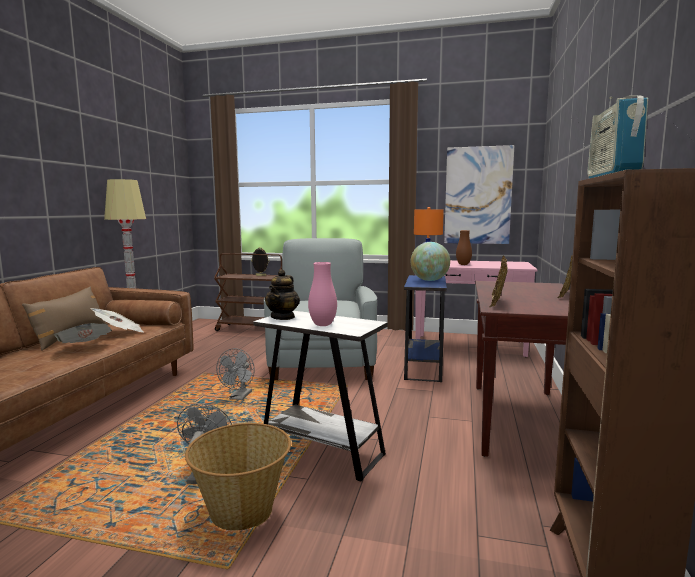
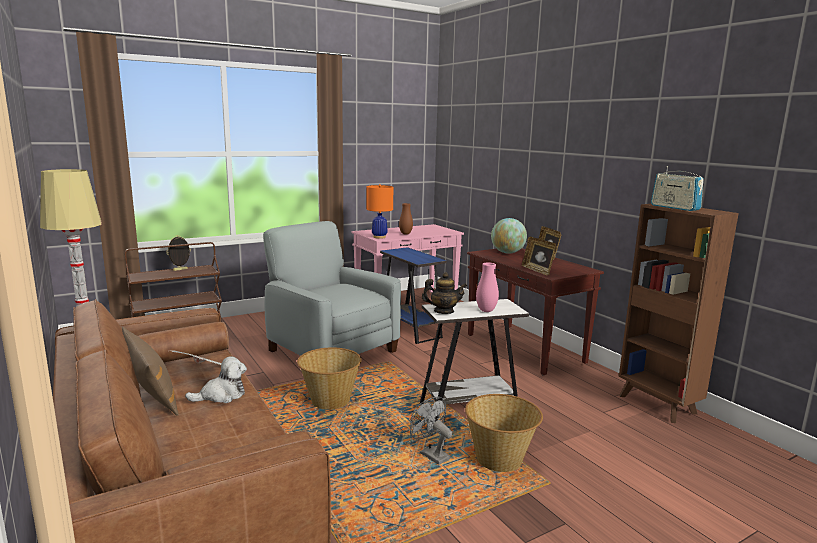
camera: 45 degrees left, 5 degrees up
(85, 347) = (221, 395): newspaper -> plush toy
(239, 397) = (330, 400): grey fan -> basket
(283, 317) = (443, 311): teapot -> teapot turned 60 degrees counterclockwise
(429, 280) = (414, 254): globe -> globe (507, 253)
(478, 195) = (390, 167): picture -> none

